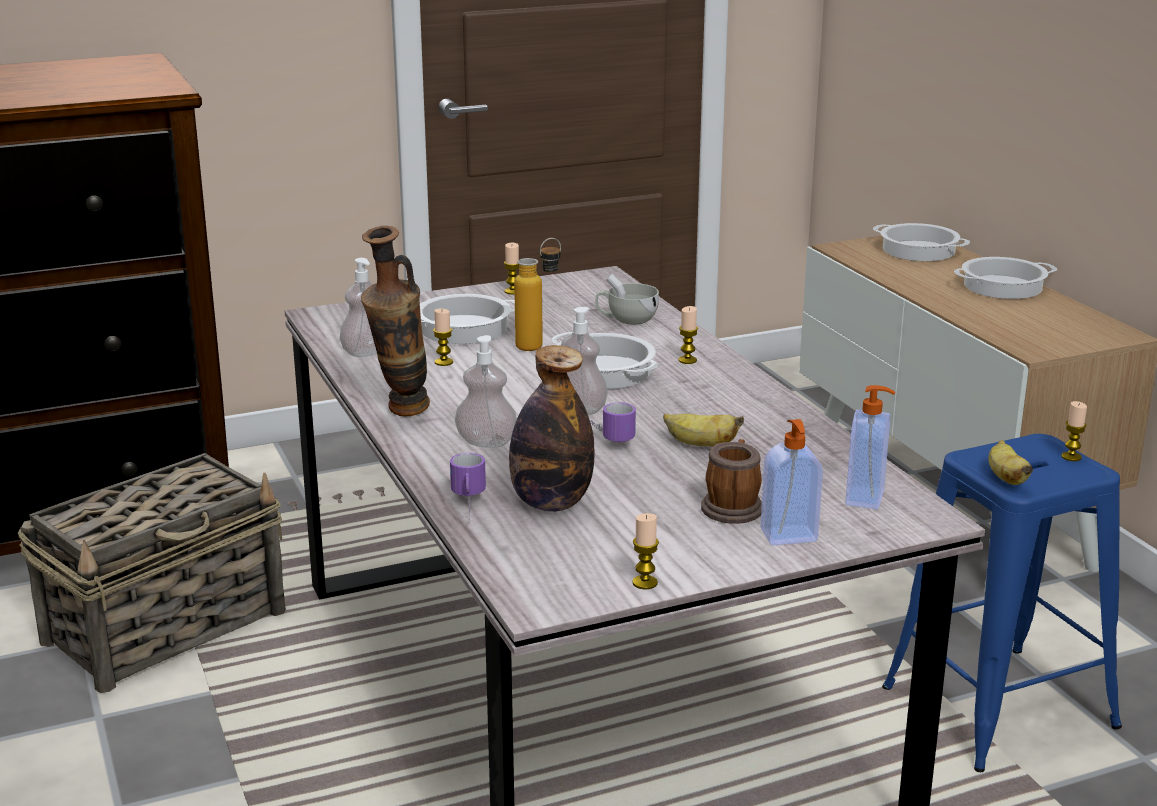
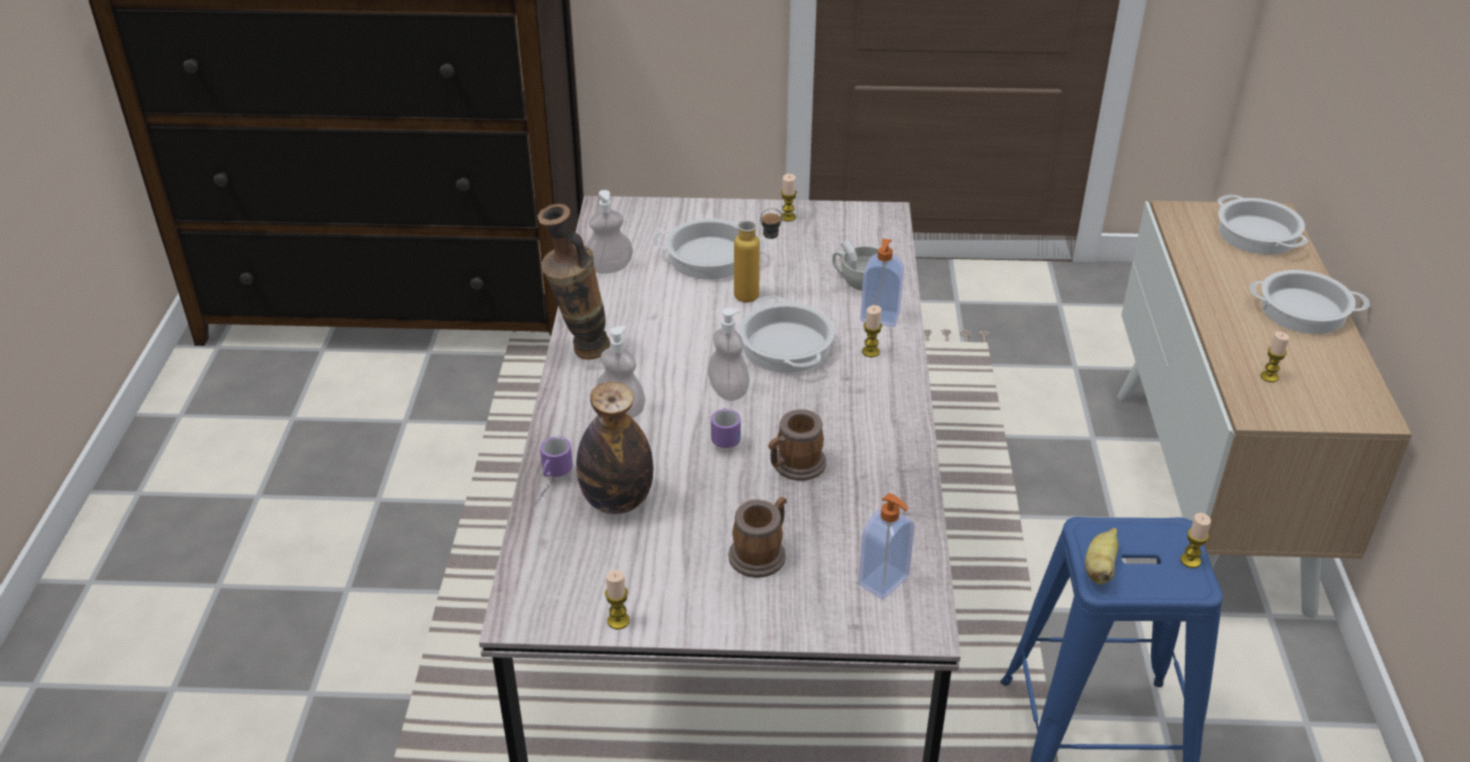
camera: 25 degrees right, 15 degrees up
(168, 626) = (471, 426): basket -> none
(443, 362) = (661, 297): candle -> candle (1269, 377)
(700, 444) = (794, 466): banana -> mug
(789, 536) = (778, 607): soap dispenser -> soap dispenser (879, 318)

